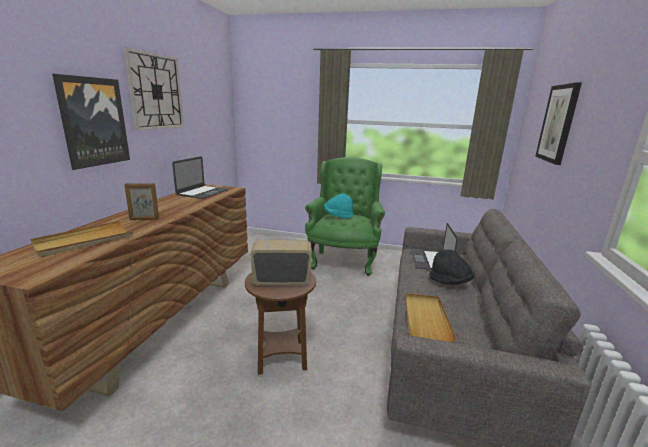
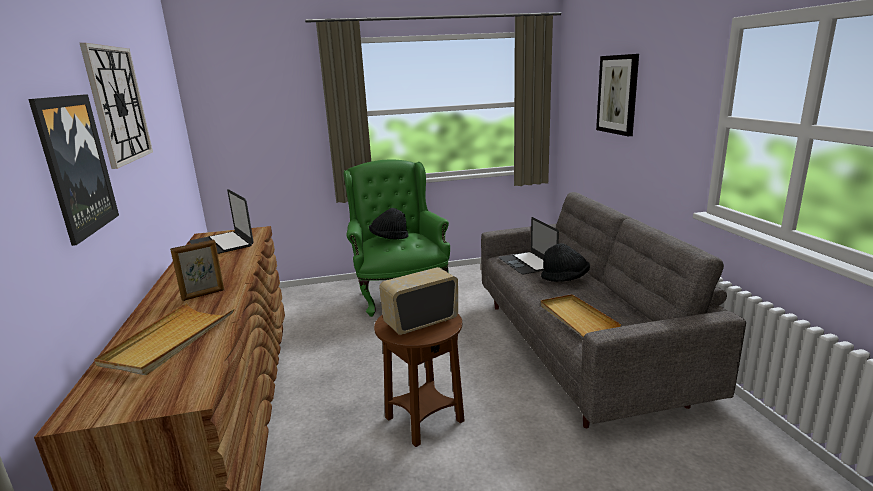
camera: 25 degrees left, 0 degrees up
(203, 192) = (221, 244): laptop -> laptop turned 150 degrees clockwise
(338, 216) = (389, 238): turquoise hat -> black hat

